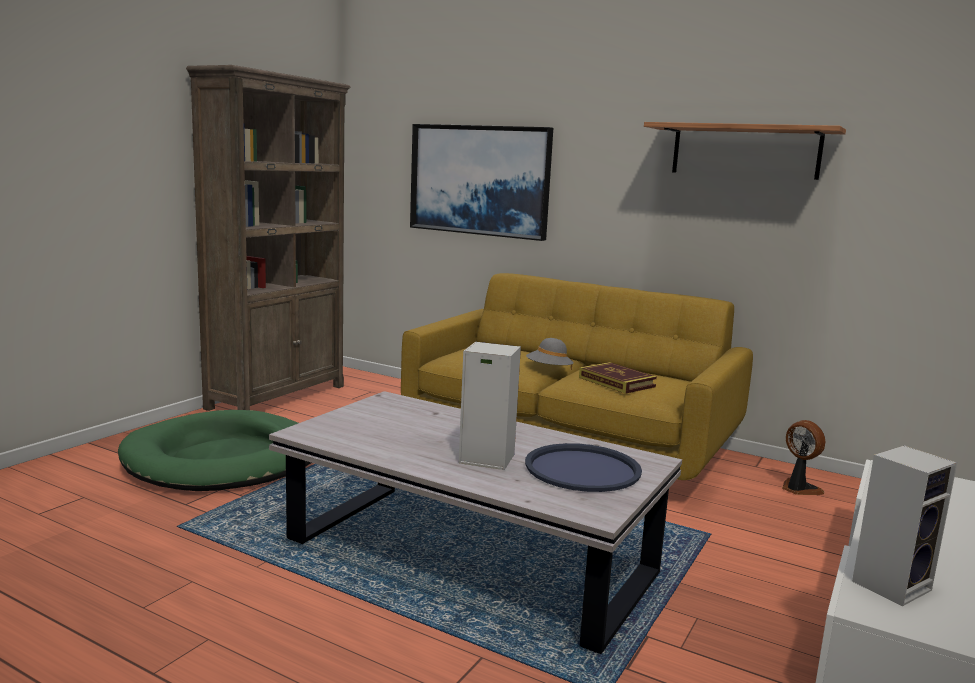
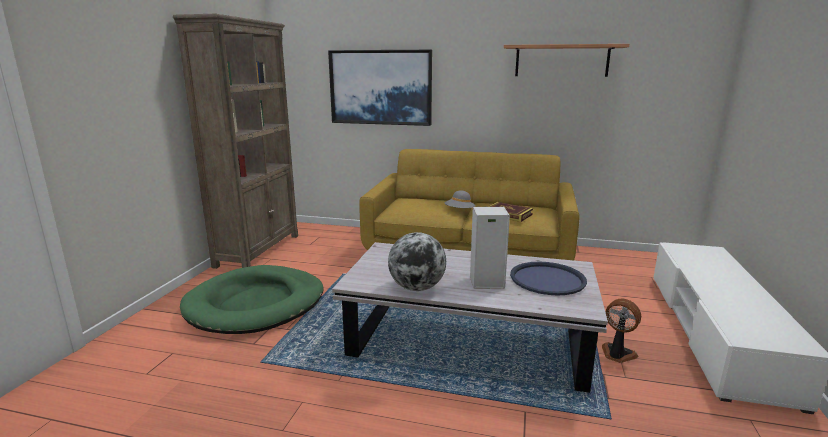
camera: 15 degrees left, 5 degrees up
(380, 450) = (416, 288): none -> globe
(798, 489) = (609, 262): fan -> fan (617, 354)
(891, 584) = (741, 319): speaker -> none

